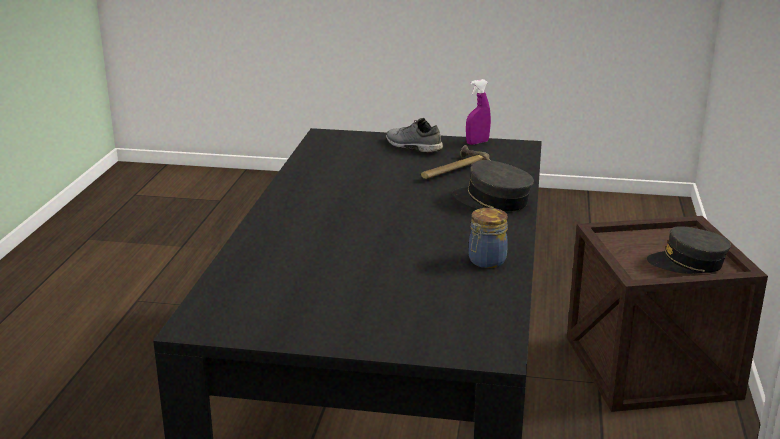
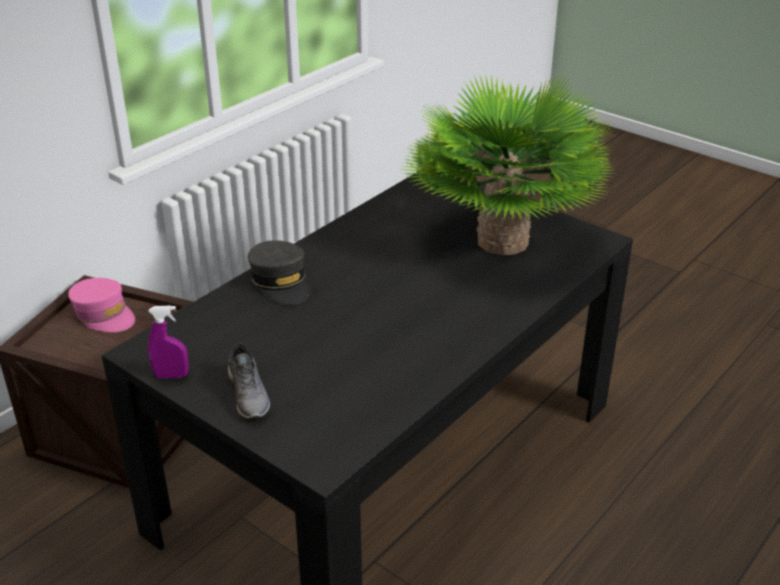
camera: 150 degrees left, 10 degrees up
(320, 290) = (502, 241): none -> potted plant
(453, 169) = (259, 337): hammer -> none
(486, 261) = (365, 229): jar -> none
(688, 263) = (104, 315): grey cap -> pink cap

